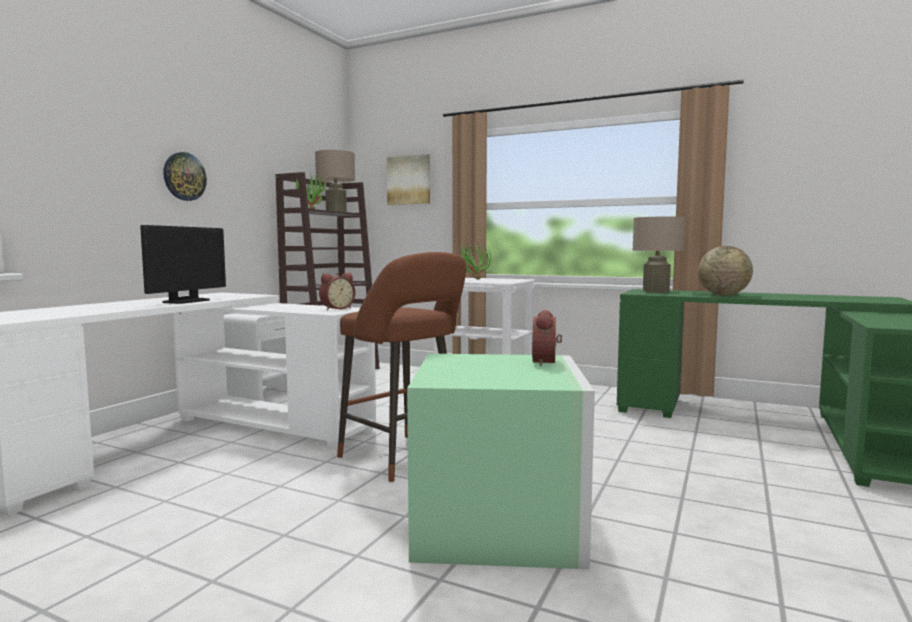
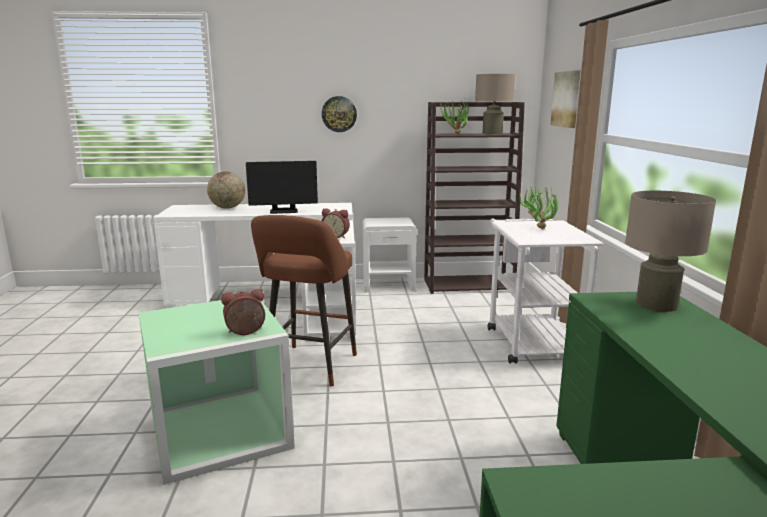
camera: 60 degrees right, 10 degrees up
(723, 295) = (676, 345): globe -> globe (227, 208)

